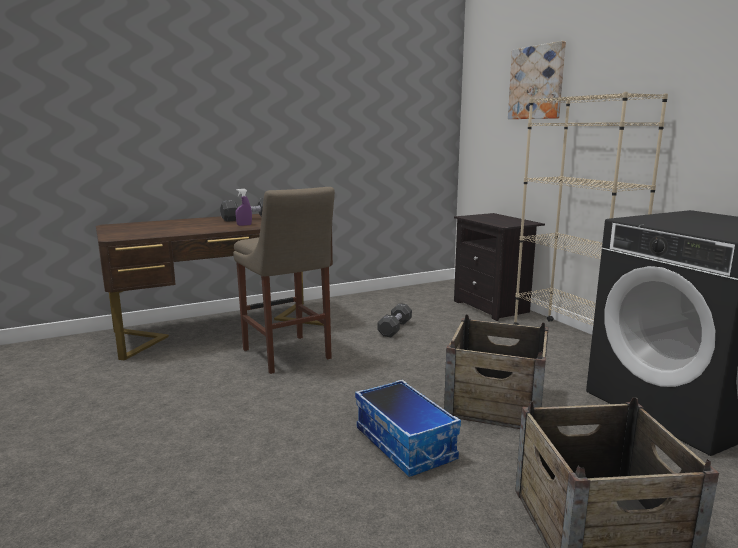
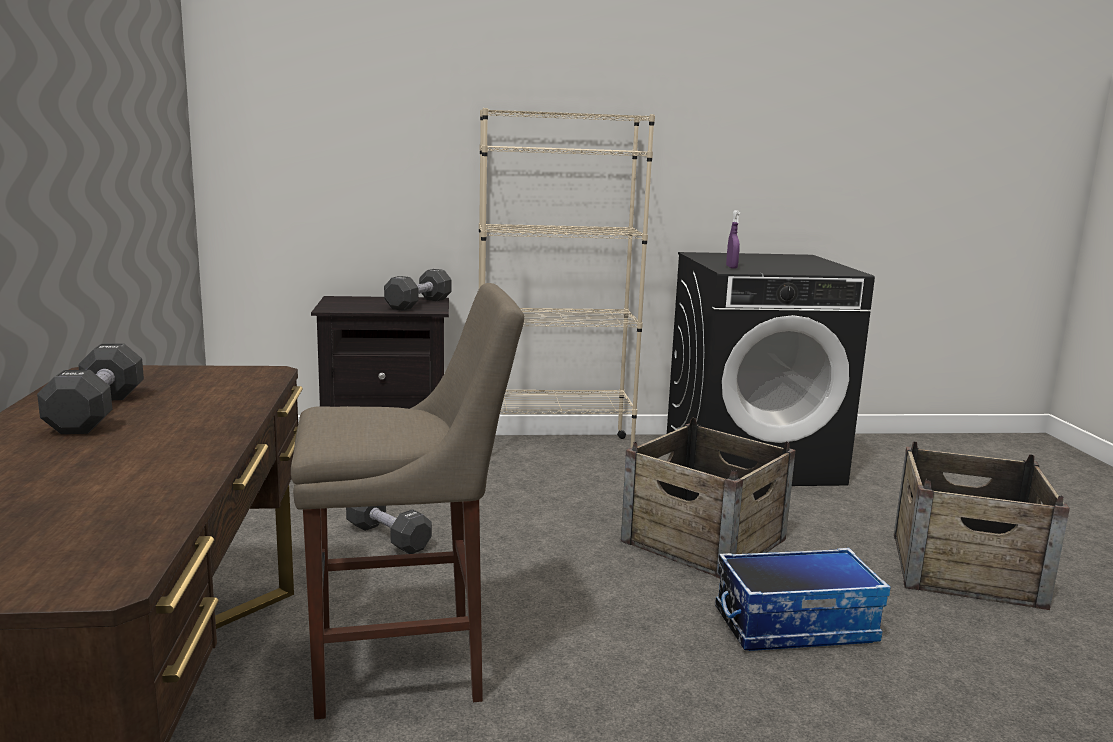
camera: 70 degrees left, 0 degrees up
(244, 225) = (186, 424): purple spray bottle -> purple spray bottle (731, 267)
(512, 222) = (418, 304): none -> black dumbbell
(536, 82) = (401, 77): picture -> none

